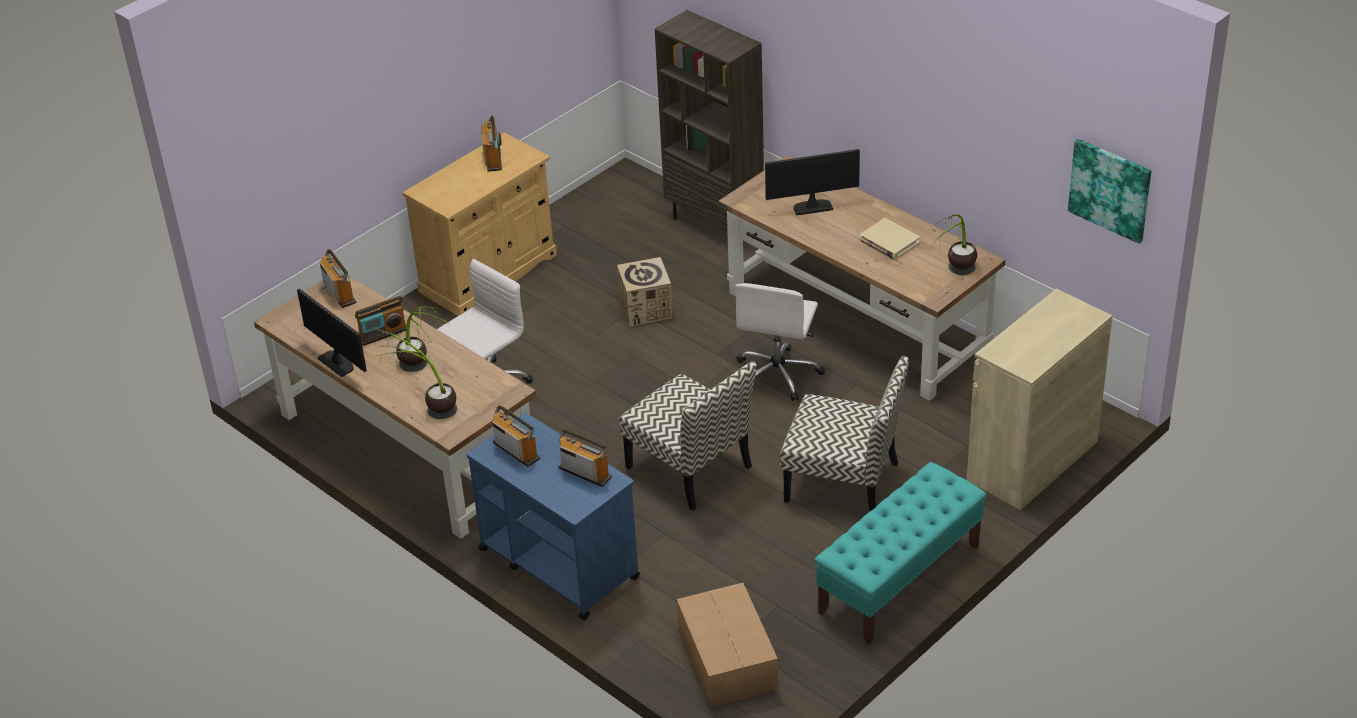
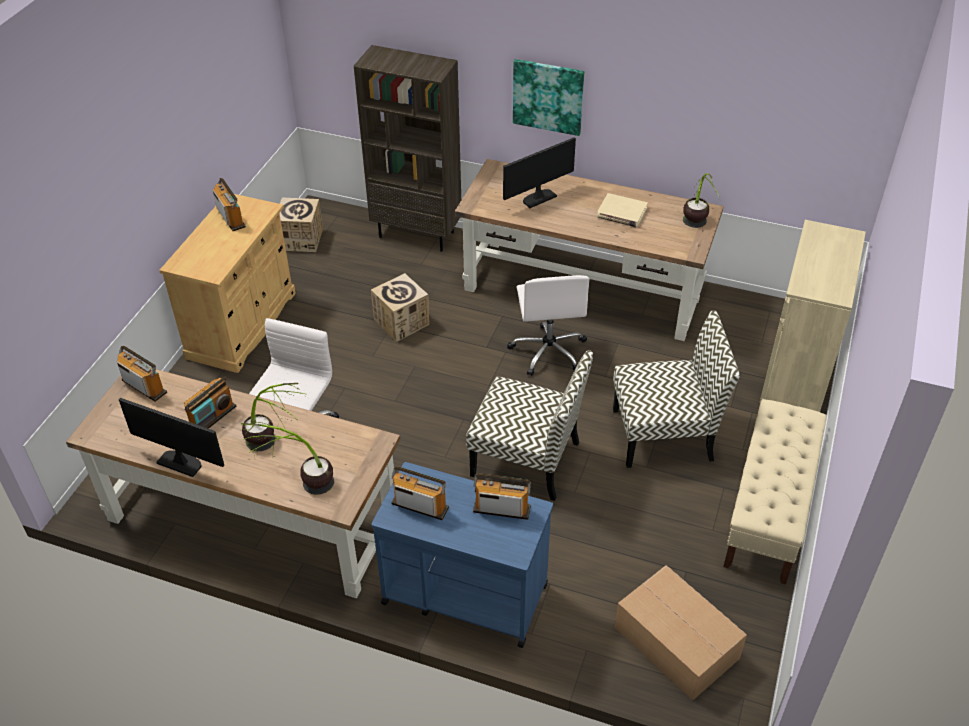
camera: 25 degrees left, 5 degrees up
(592, 202) = (301, 239): none -> cardboard box
(899, 579) = (768, 512): turquoise bench -> beige bench
(1110, 189) = (844, 121): picture -> picture (548, 96)

